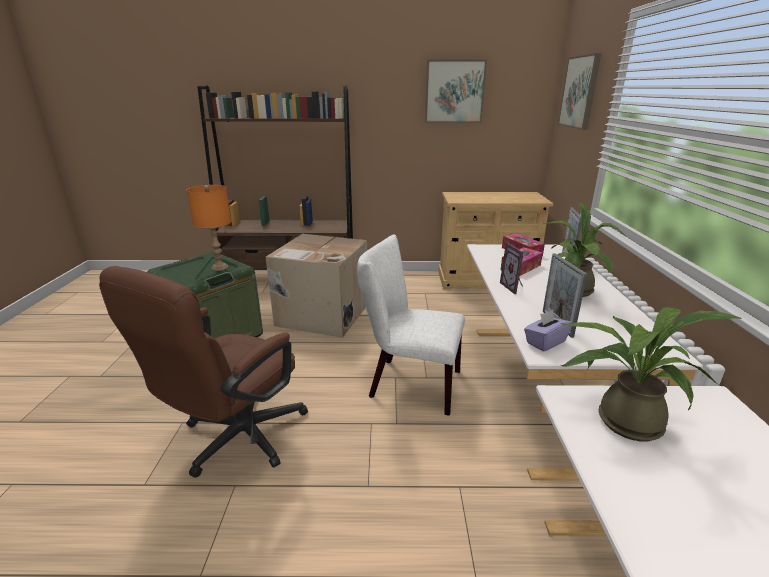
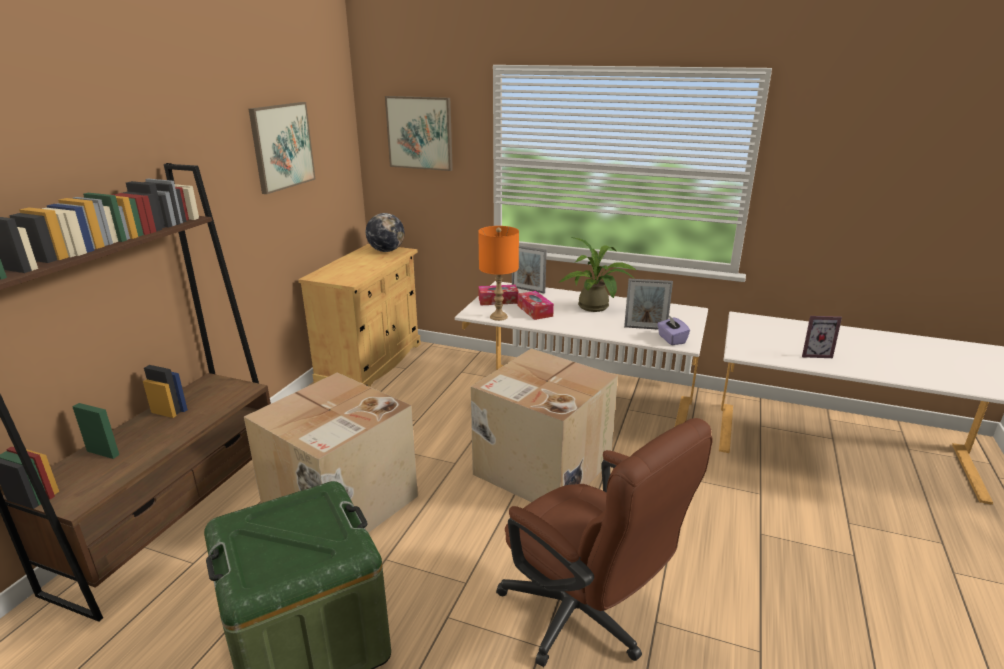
camera: 70 degrees left, 0 degrees up
(220, 267) = (305, 513): orange table lamp -> orange table lamp (498, 316)
(409, 383) = (540, 468): white chair -> cardboard box
(514, 287) = (575, 324): picture frame -> picture frame (814, 354)
(531, 197) = (386, 251): none -> globe
(621, 418) = (760, 345): potted plant -> none

